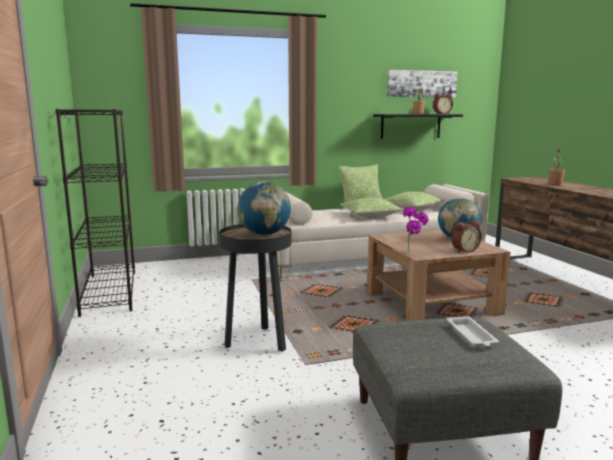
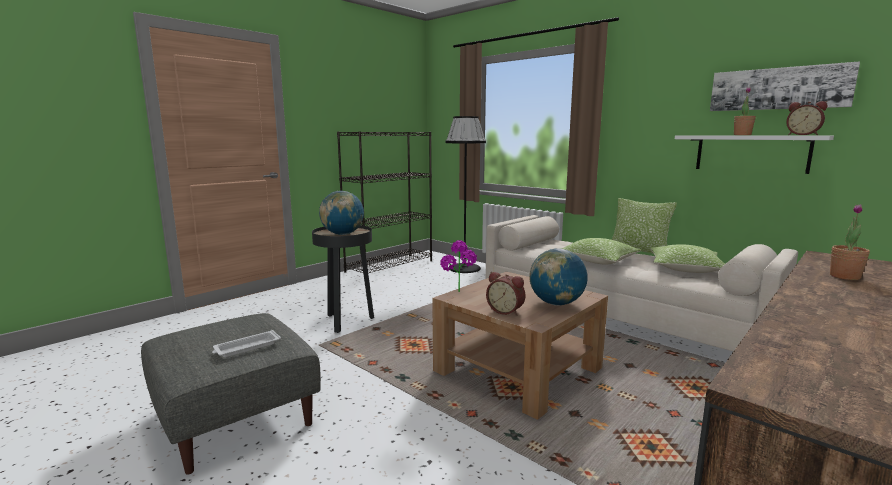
camera: 60 degrees right, 0 degrees up
(188, 267) = (464, 268): none -> black floor lamp
(410, 126) = (751, 153): black shelf -> white shelf

